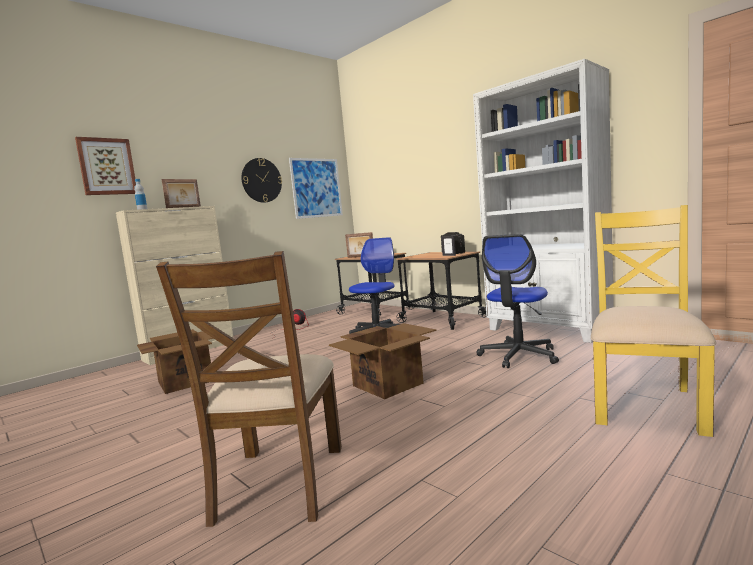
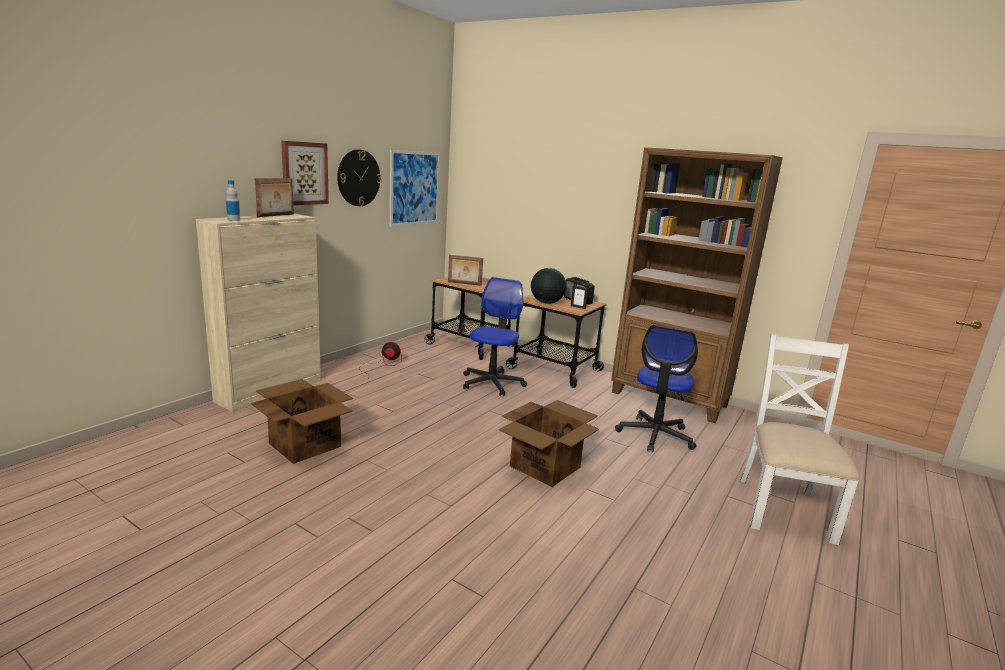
camera: 15 degrees left, 10 degrees up
(107, 166) = (187, 157): picture -> picture (304, 173)
(279, 483) = (508, 591): brown chair -> none
(421, 256) = (546, 303): none -> globe
(548, 330) = (669, 399): white bookcase -> brown bookcase
(646, 405) = (782, 508): yellow chair -> white chair

